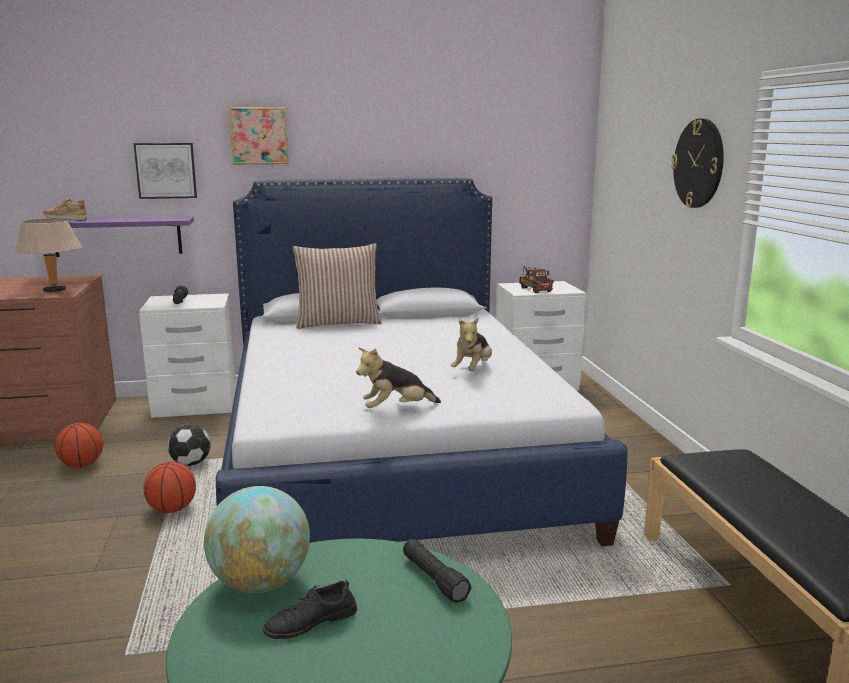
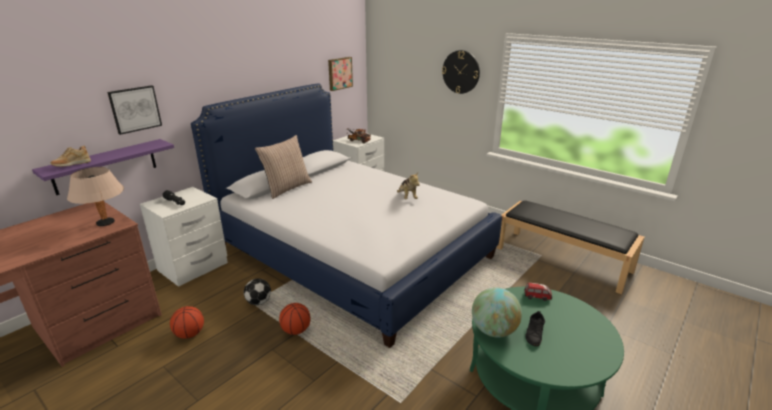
camera: 40 degrees left, 10 degrees up
(259, 135) = (196, 73): picture -> picture (339, 73)
(396, 409) = (420, 230): plush toy -> none
(434, 579) = (537, 297): black flashlight -> toy car

